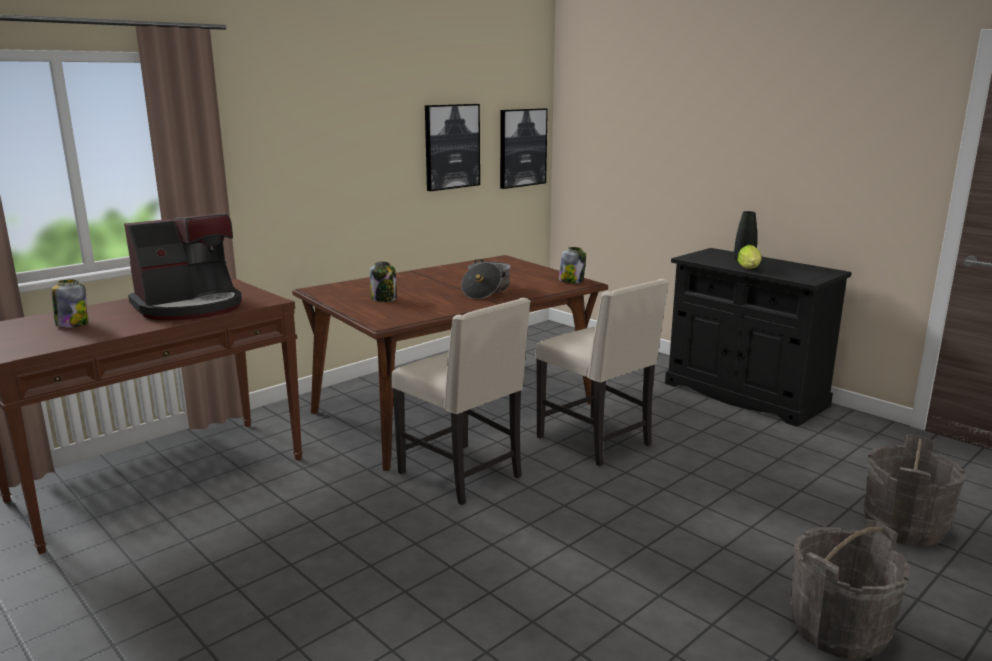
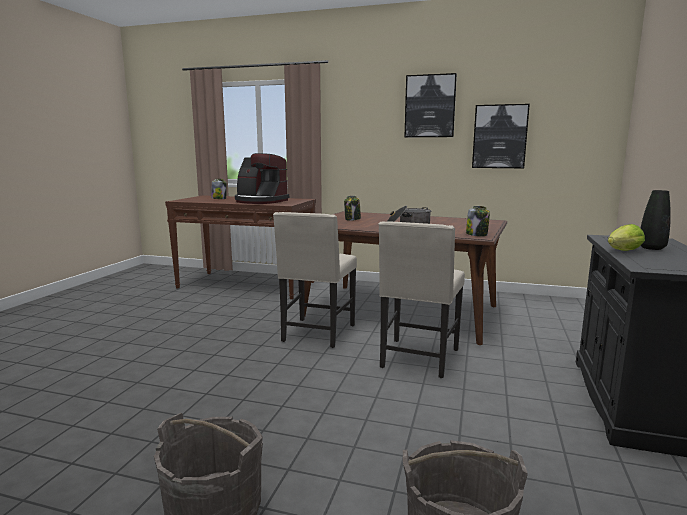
camera: 60 degrees right, 5 degrees down
(522, 147) = (582, 142): picture -> picture (430, 106)

